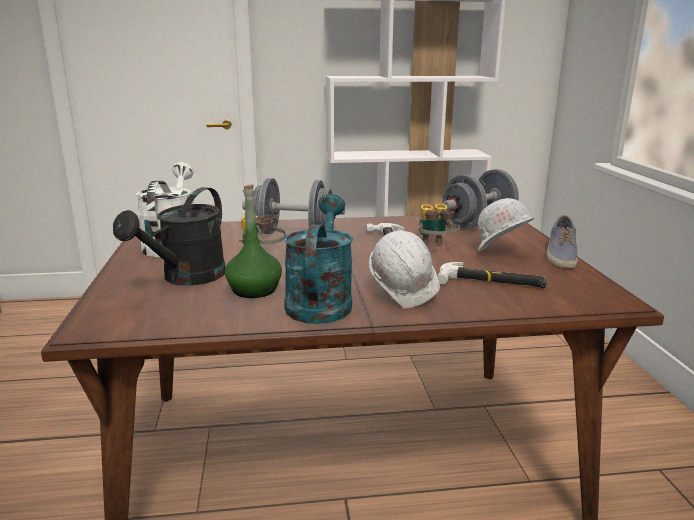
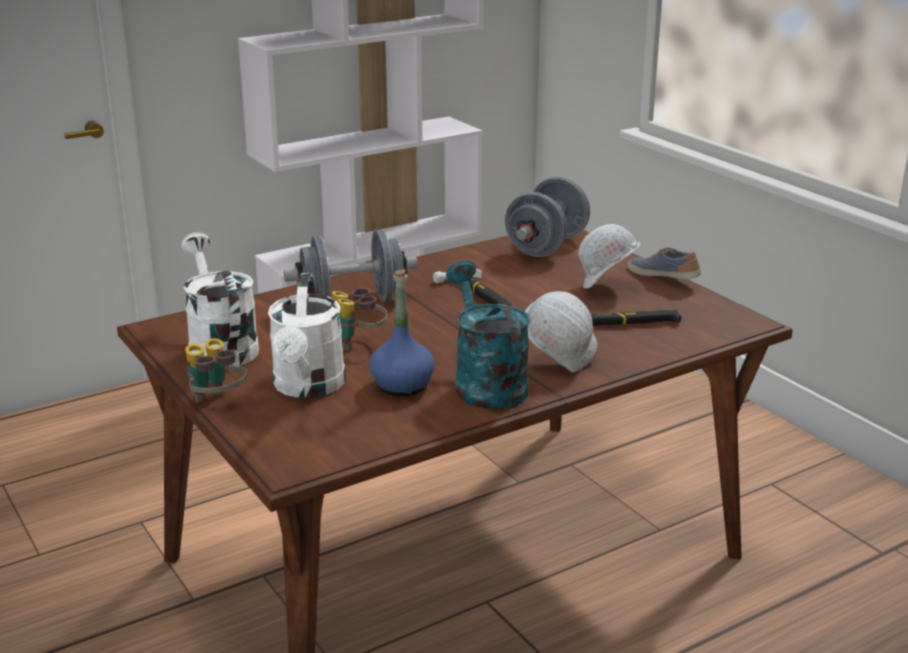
camera: 25 degrees left, 5 degrees up
(187, 278) = (308, 387): black watering can -> white watering can
(254, 290) = (402, 385): green bottle -> blue bottle
(435, 248) = (532, 291): binoculars -> binoculars (216, 403)
(560, 255) = (663, 277): shoe -> shoe turned 150 degrees clockwise

